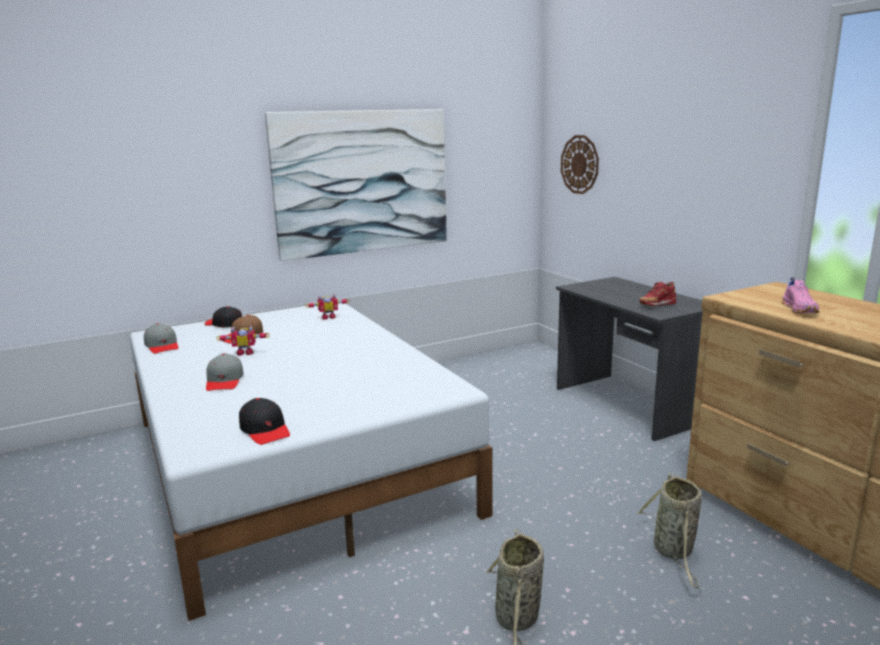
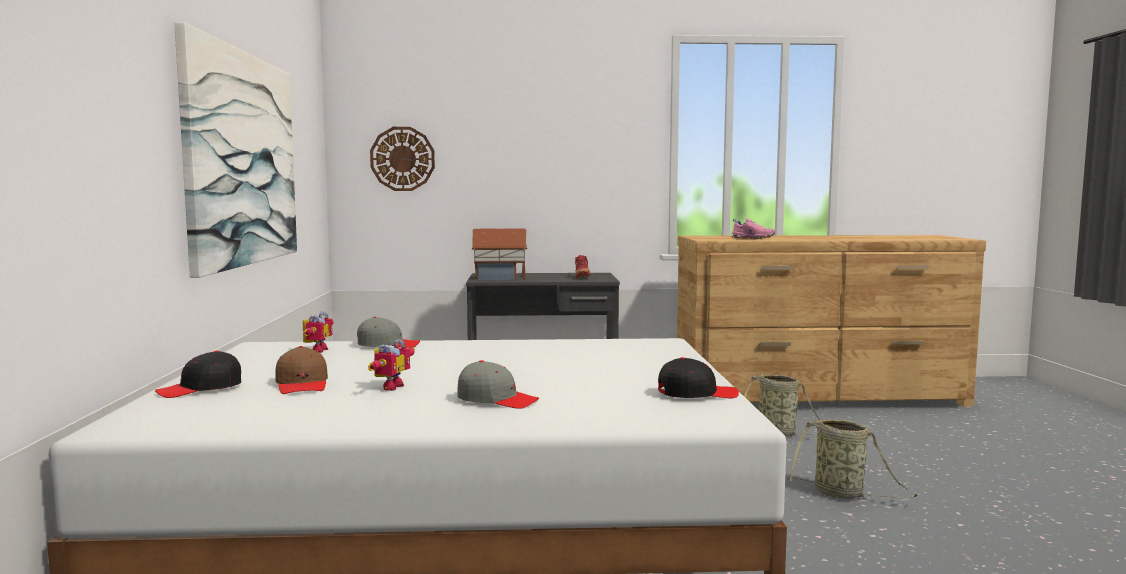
camera: 65 degrees left, 10 degrees down
(162, 346) = (231, 423): grey cap -> grey cap (388, 345)
(596, 288) = (500, 278): none -> toy house

